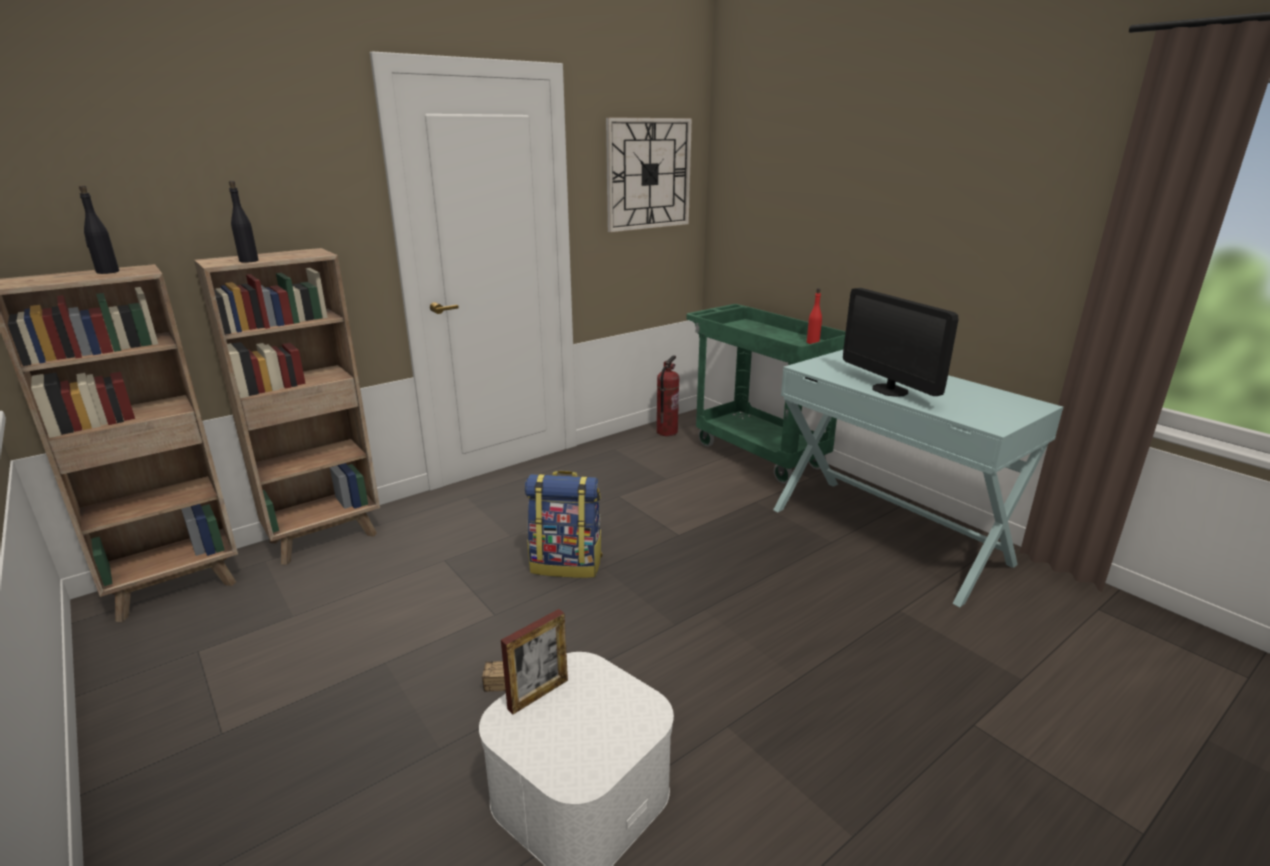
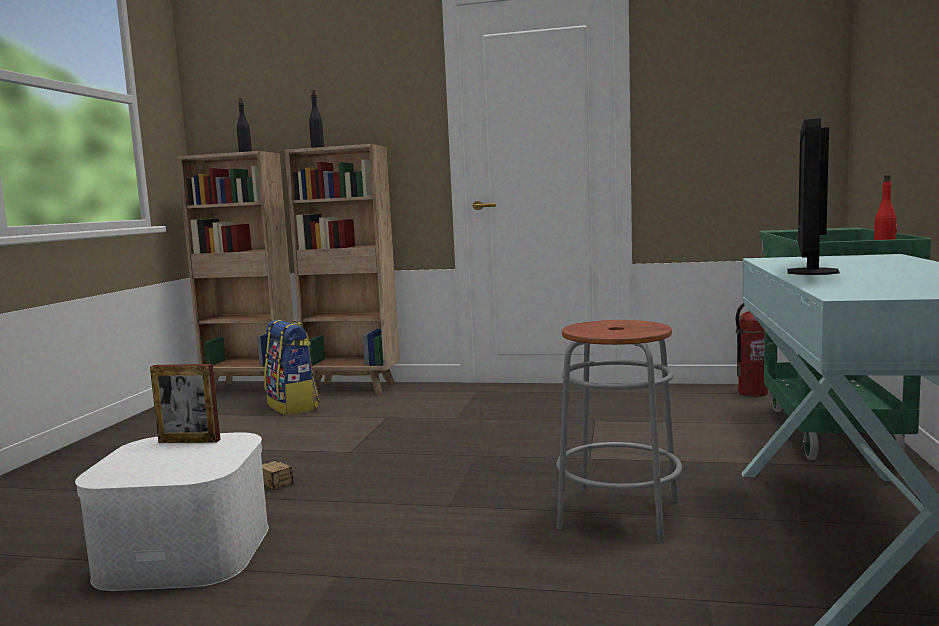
camera: 50 degrees right, 15 degrees down
(567, 564) = (455, 444): backpack -> backpack (293, 406)
(648, 174) = (746, 74): wall clock -> none
(773, 574) = (619, 514): none -> grey stool

